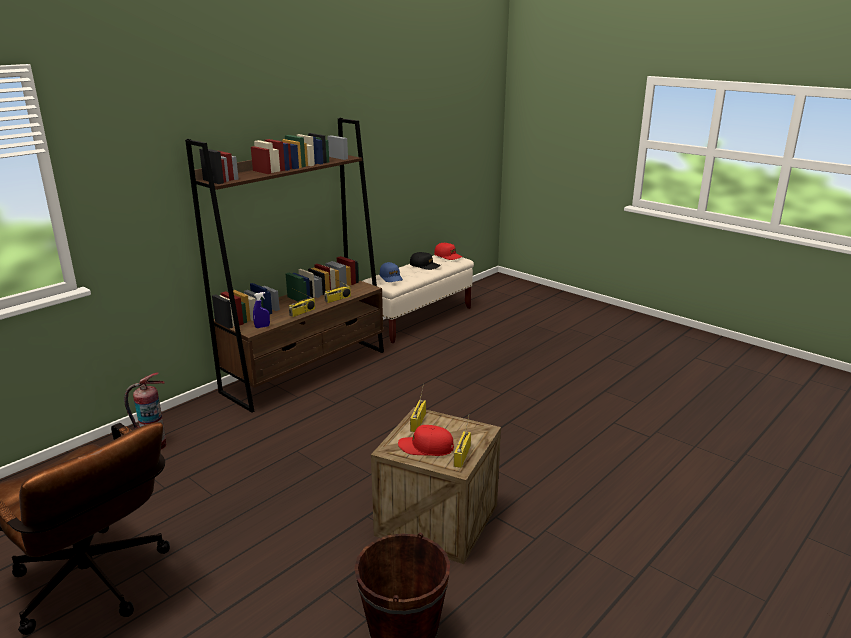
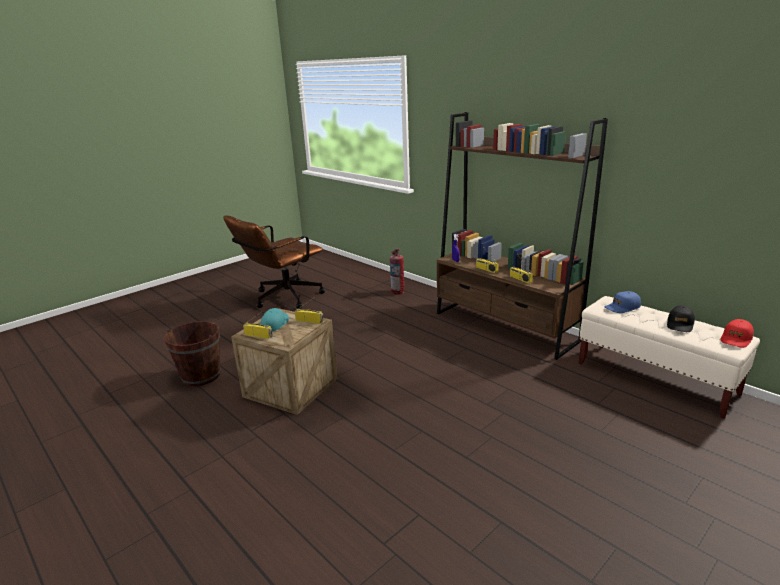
camera: 95 degrees right, 0 degrees up
(426, 447) = (275, 324): red cap -> turquoise cap

